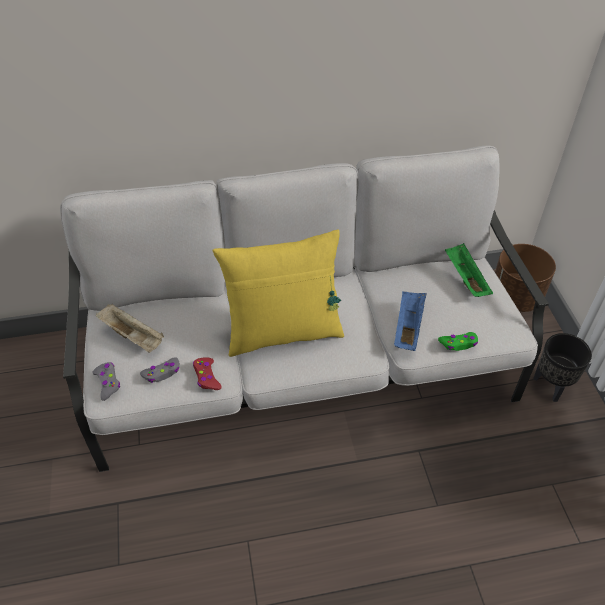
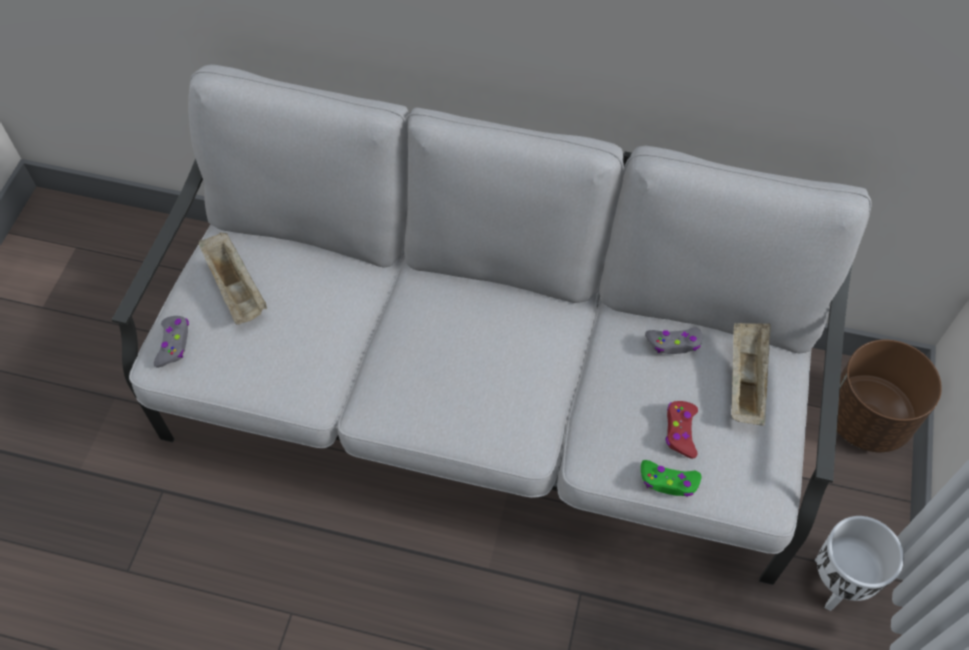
camera: 25 degrees right, 10 degrees up
(162, 373) = (245, 358): grey game controller -> grey game controller (674, 343)
(207, 377) = (297, 387): red game controller -> red game controller (680, 431)
(283, 333) = (431, 363): yellow pillow -> none
(408, 327) = (610, 425): blue tray -> none
(465, 278) = (745, 380): green tray -> beige tray
(552, 386) = (838, 583): black planter -> white planter

